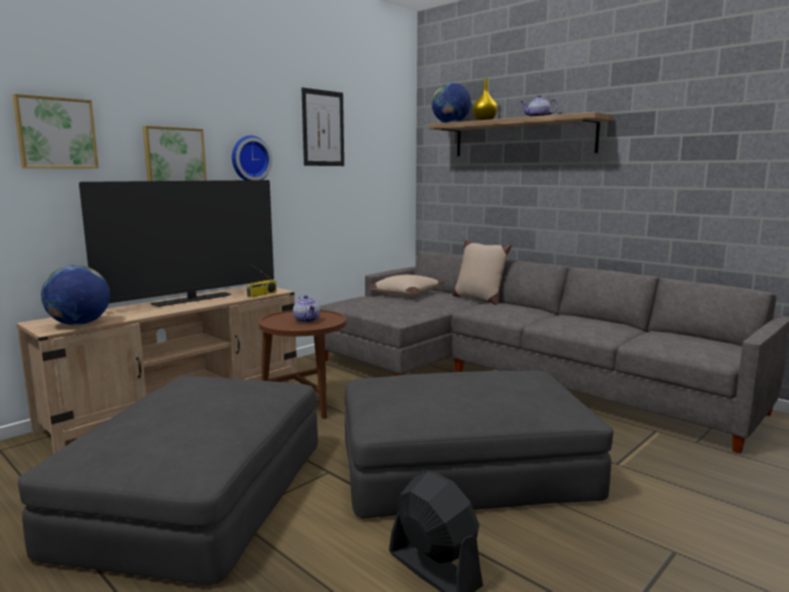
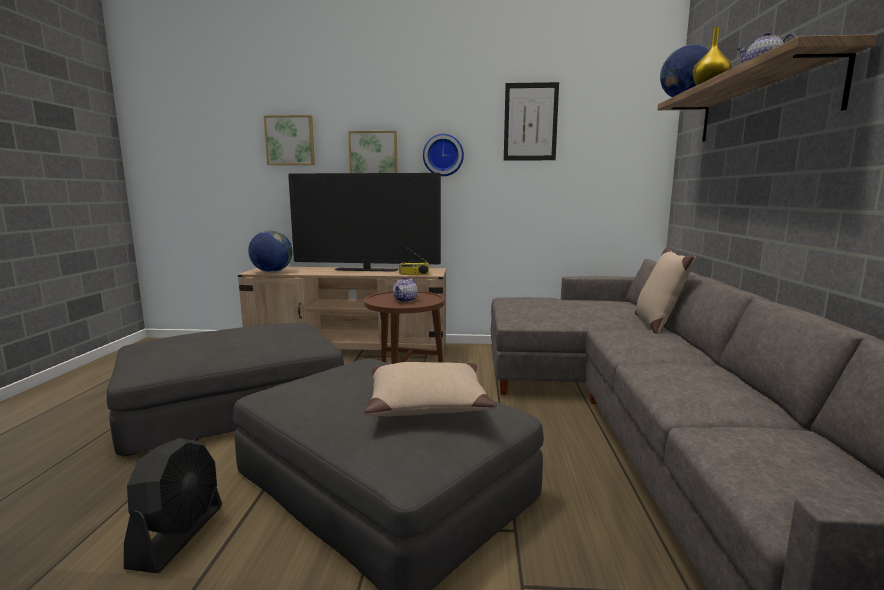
camera: 50 degrees right, 0 degrees up
(406, 293) = (588, 302): beige pillow -> beige pillow (427, 403)

